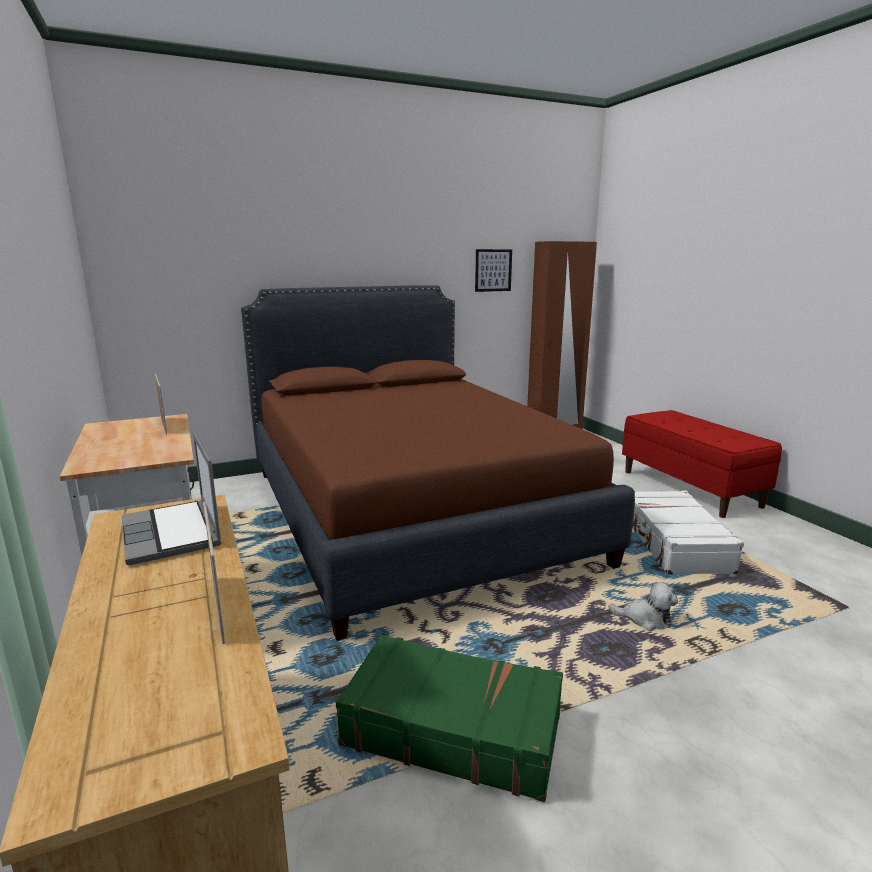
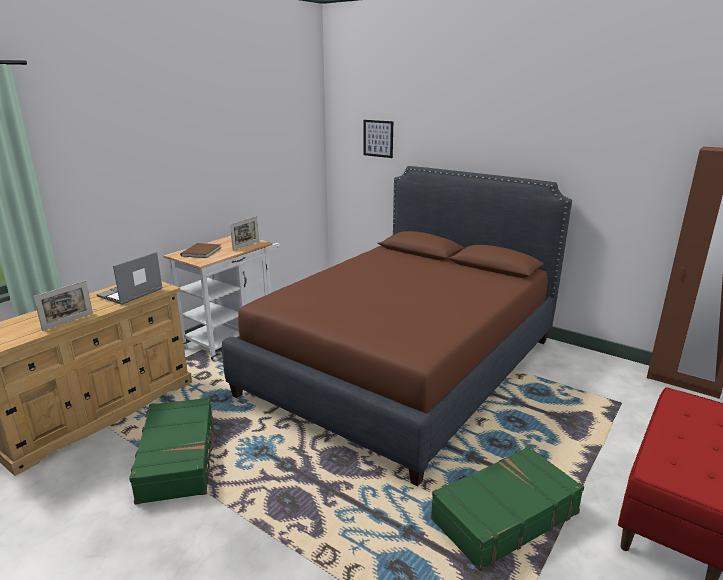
camera: 60 degrees right, 5 degrees up
(117, 451) = (200, 252): none -> brown book
(493, 270) = (636, 174): picture -> picture (378, 138)
(645, 619) = (343, 516): plush toy -> none
(674, 543) = (503, 515): white suitcase -> green suitcase

